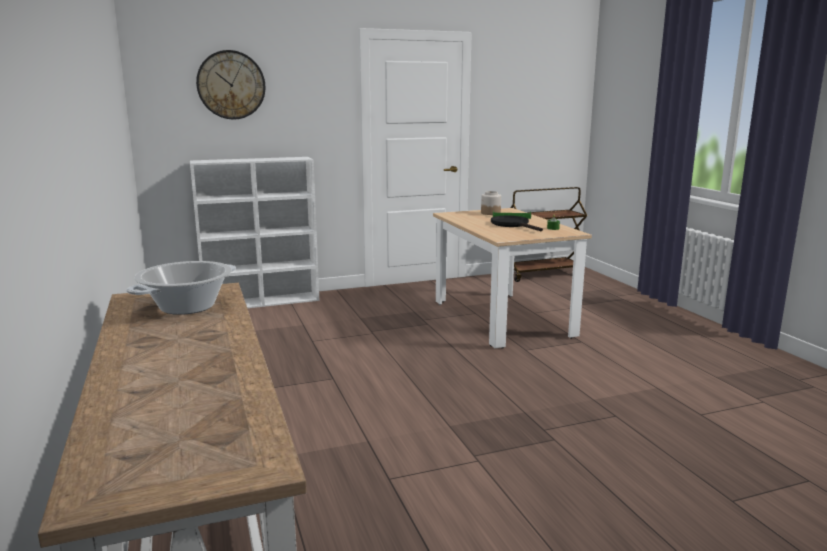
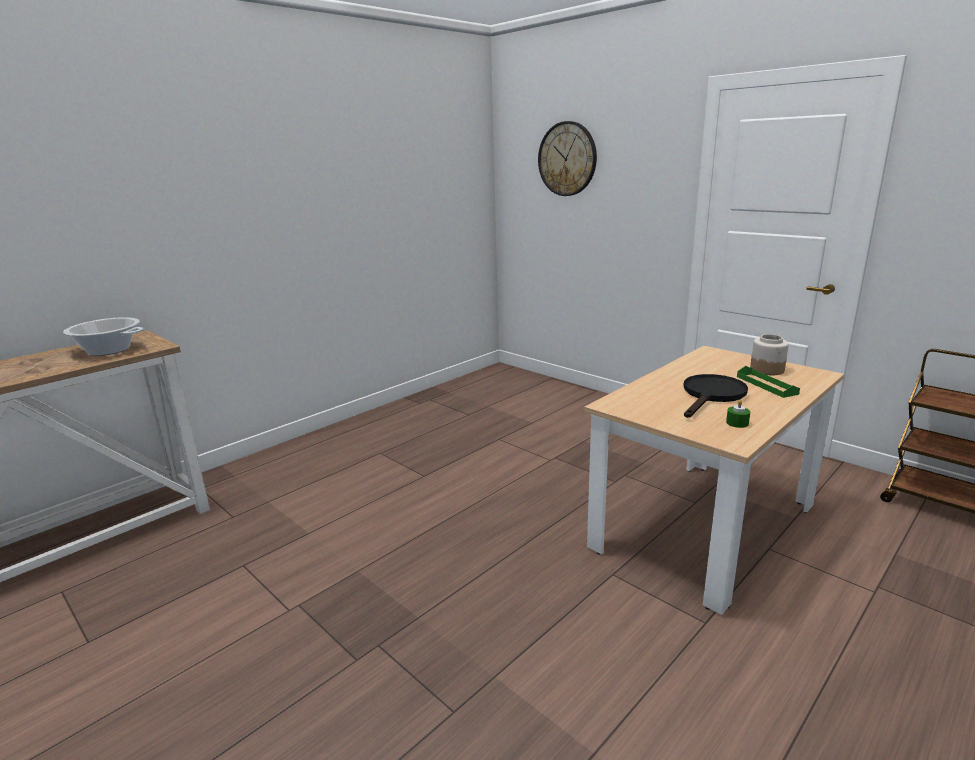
camera: 65 degrees right, 5 degrees up
(263, 302) = (565, 388): white bookcase -> none

